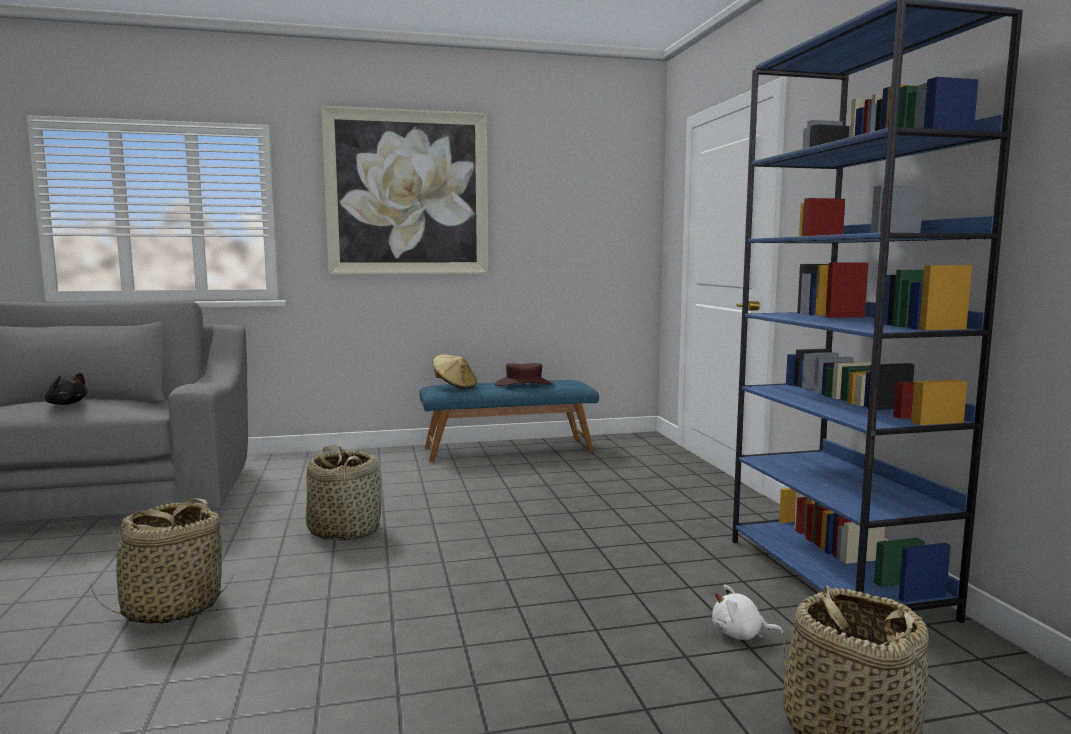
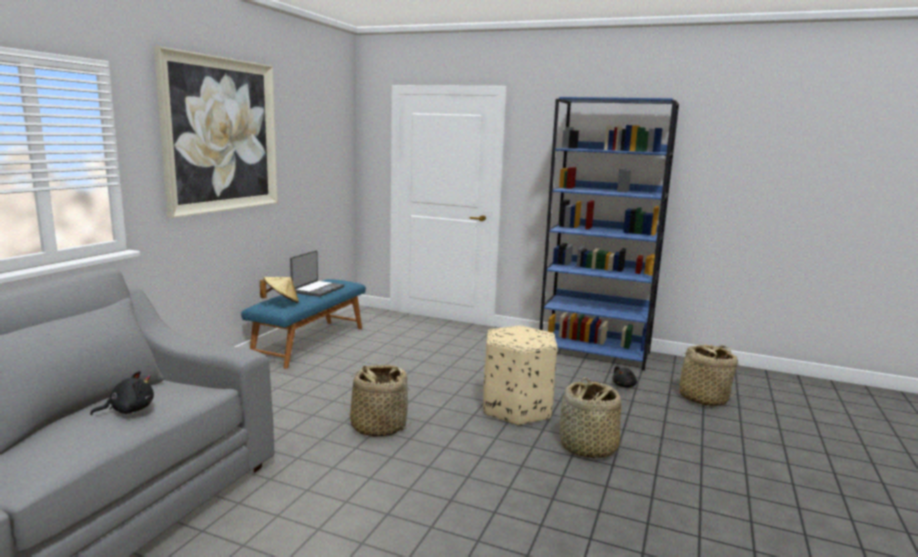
camera: 55 degrees left, 5 degrees up
(172, 608) = (433, 508): basket -> basket (588, 447)
(501, 580) = (517, 408): none -> beige ottoman
(524, 384) = (317, 289): brown hat -> laptop
(740, 635) = (624, 385): white plush toy -> black plush toy

